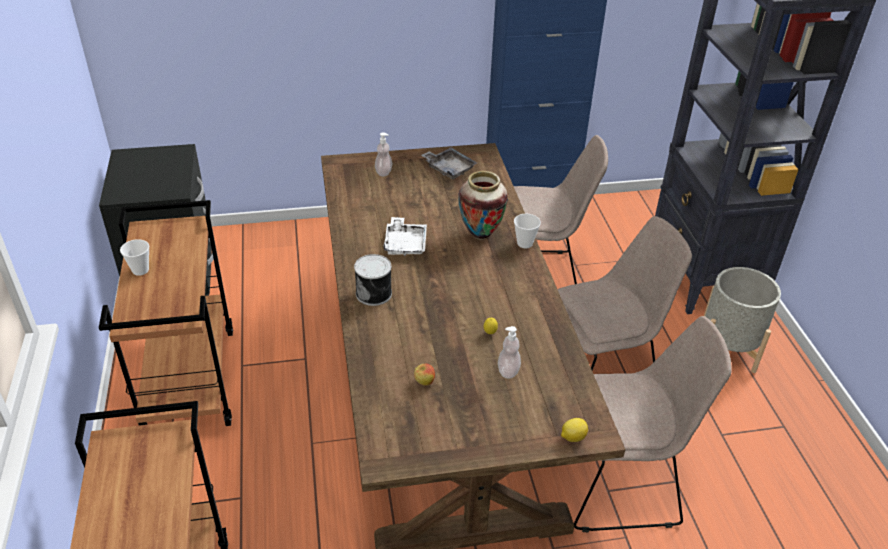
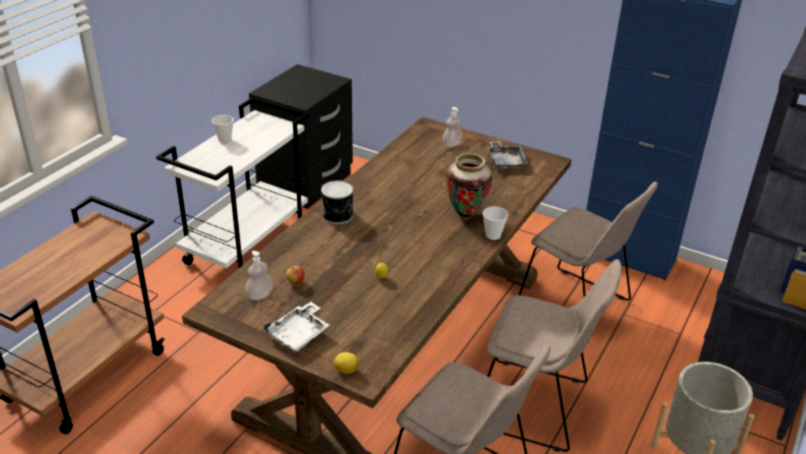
camera: 40 degrees right, 5 degrees down
(189, 379) = (247, 246): brown cart -> white cart
(405, 244) = (402, 195): white tray -> white tray (299, 334)
(508, 371) = (360, 306): soap dispenser -> soap dispenser (260, 295)

